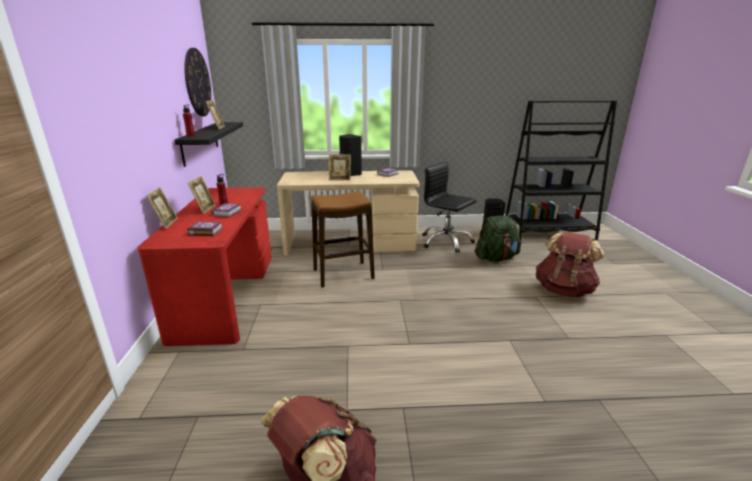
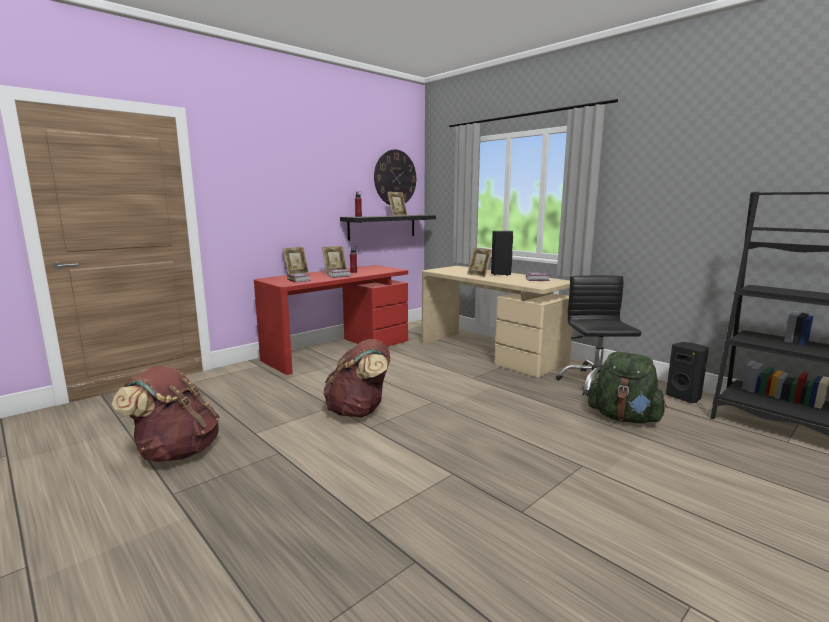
camera: 50 degrees right, 10 degrees down
(343, 274) = (432, 369): stool -> none
(563, 290) = (642, 481): brown backpack -> brown backpack (359, 411)

